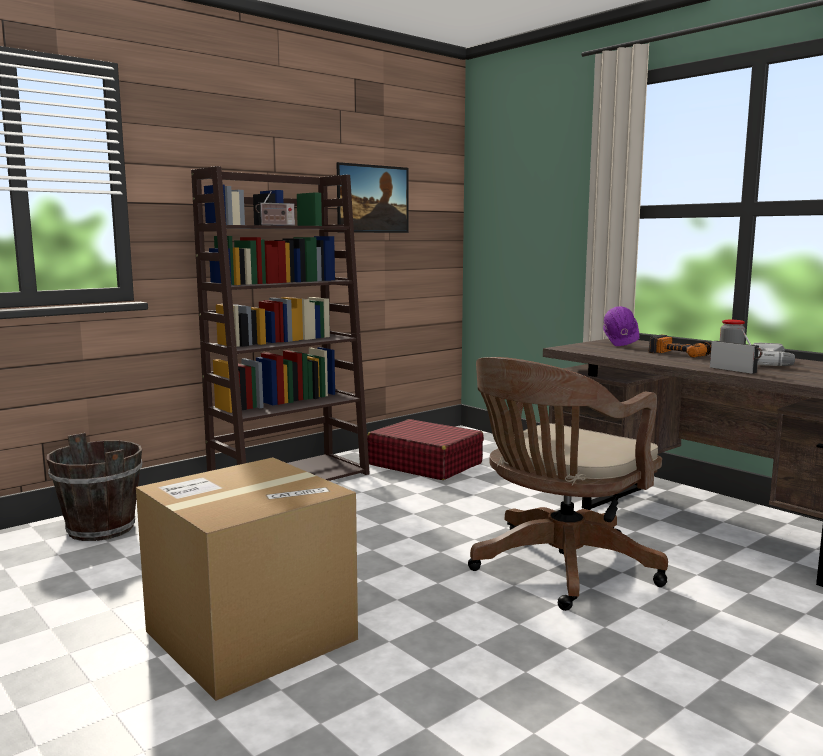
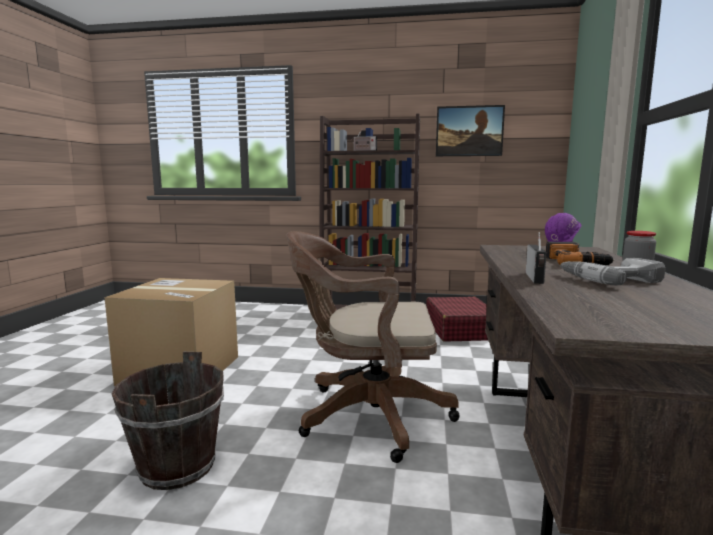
camera: 50 degrees right, 0 degrees up
(100, 529) = (252, 311): brown bucket -> brown bucket (177, 467)

